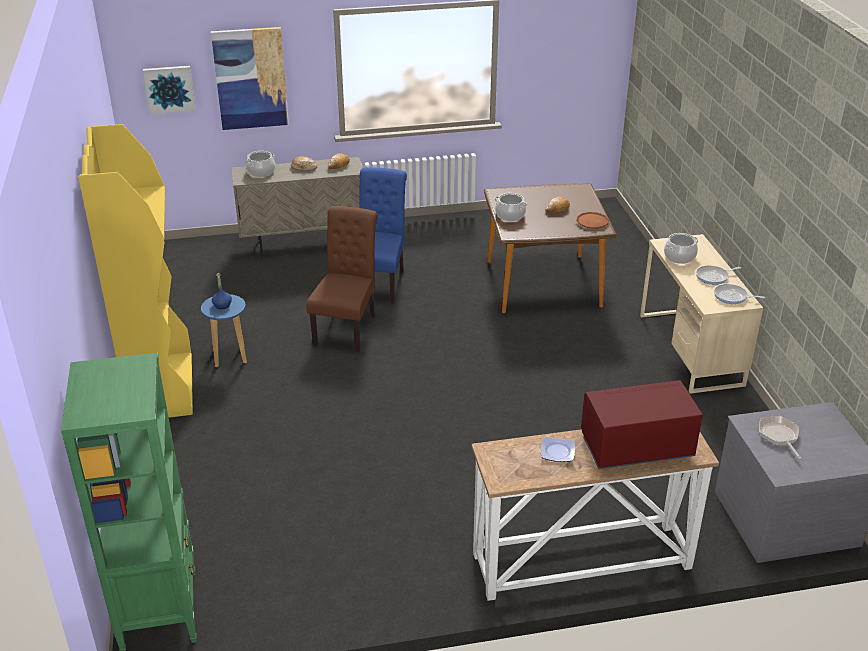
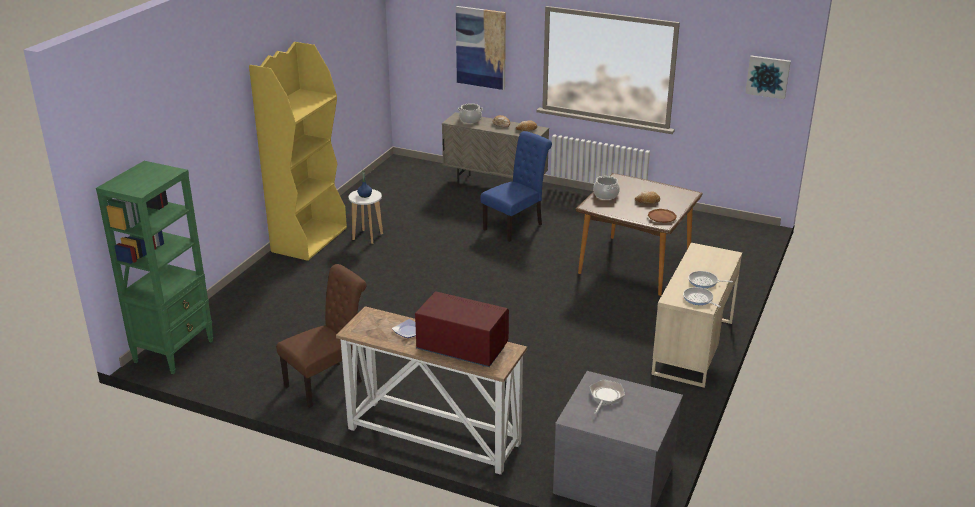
camera: 35 degrees right, 5 degrees down
(169, 89) = (425, 43): picture -> picture (768, 76)
(229, 356) = (367, 237): blue stool -> white stool
(347, 327) = (460, 245): brown chair -> brown chair (328, 382)
(679, 257) = (697, 261): cooking pot -> none

